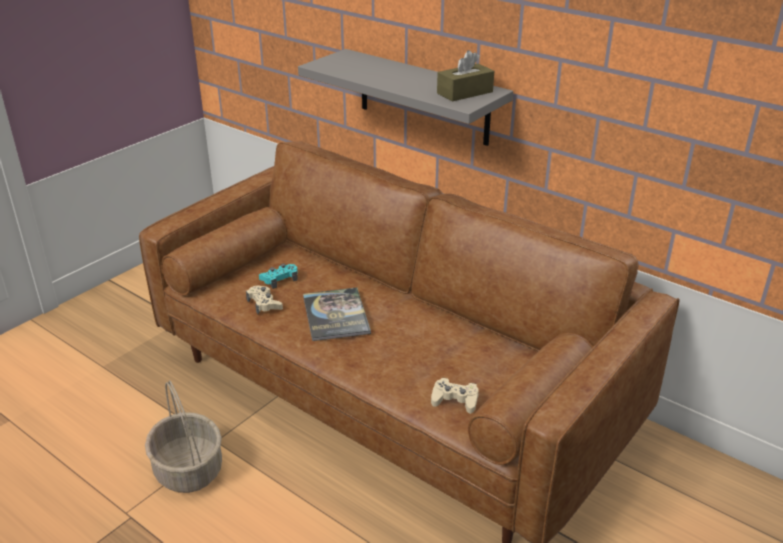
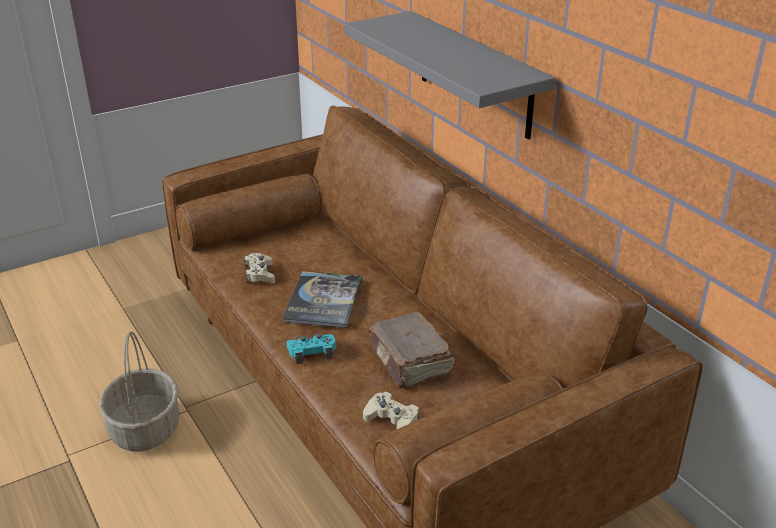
camera: 20 degrees right, 0 degrees up
(279, 279) = (291, 251): turquoise game controller -> turquoise game controller (312, 352)
(440, 350) = (410, 362): none -> brown book
(465, 92) = (496, 73): brown tissue box -> none

